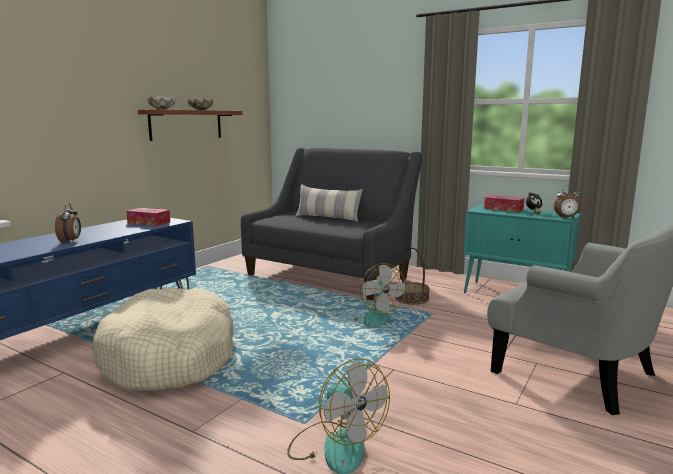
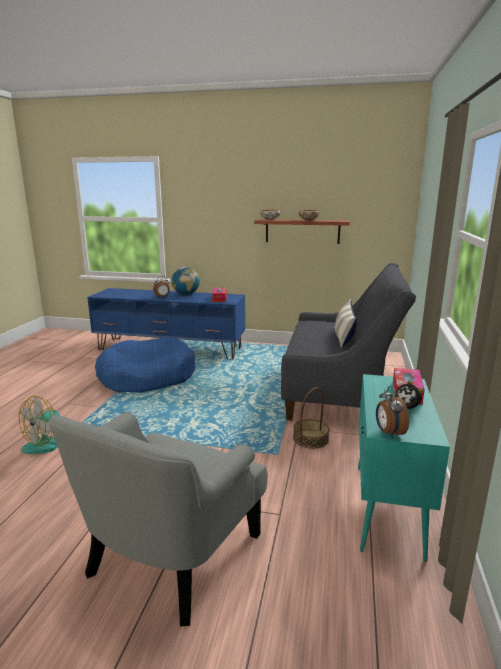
camera: 70 degrees right, 5 degrees up
(85, 231) = (186, 294): none -> globe
(170, 356) = (147, 377): beige dog bed -> blue dog bed
(372, 318) = (245, 426): fan -> none

